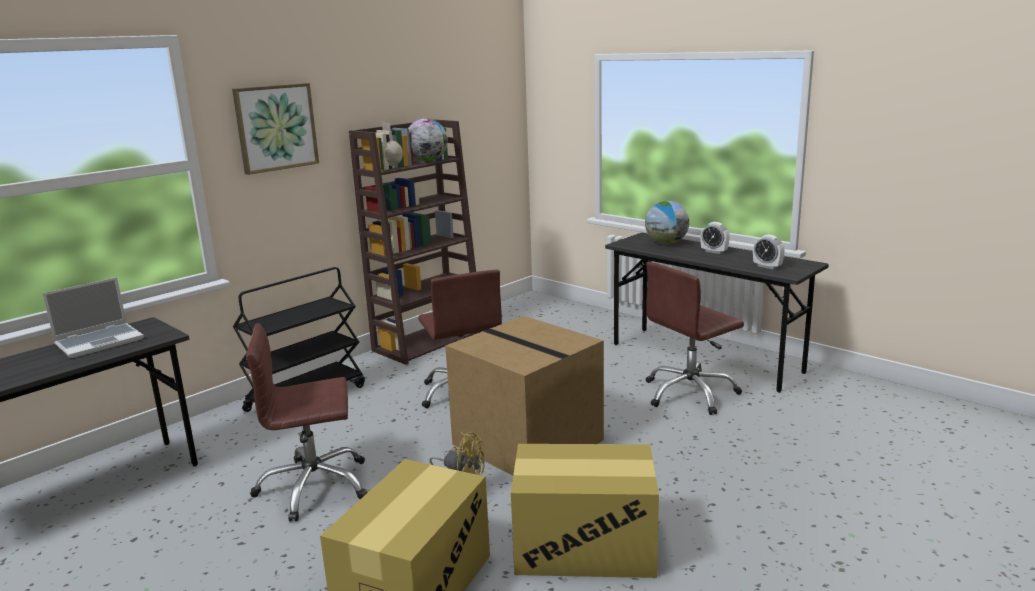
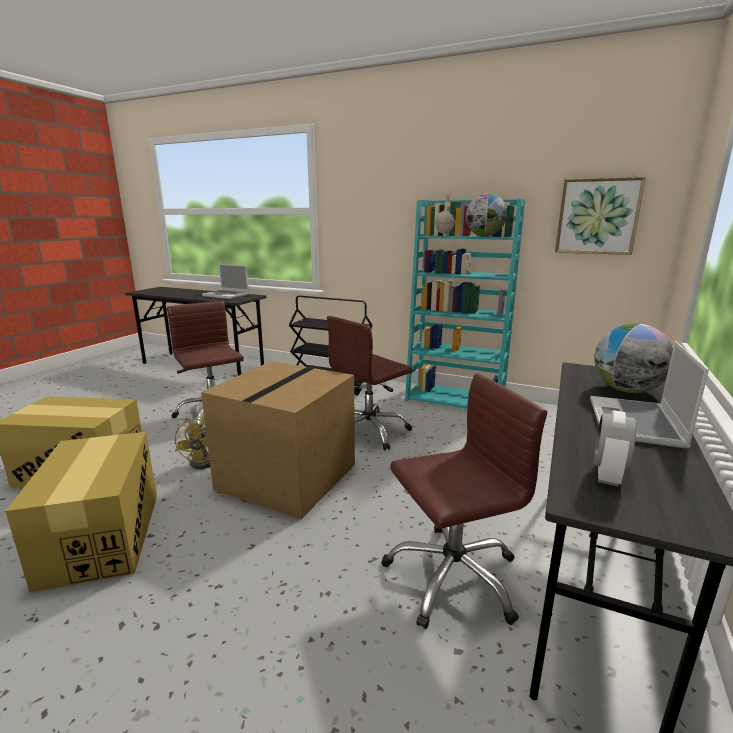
camera: 70 degrees right, 0 degrees up
(276, 127) = (369, 192): picture -> picture (597, 216)
(428, 341) = (456, 399): brown bookcase -> turquoise bookcase
(690, 393) = (452, 576): brown office chair -> brown office chair turned 120 degrees clockwise
(714, 252) = (636, 424): alarm clock -> laptop

